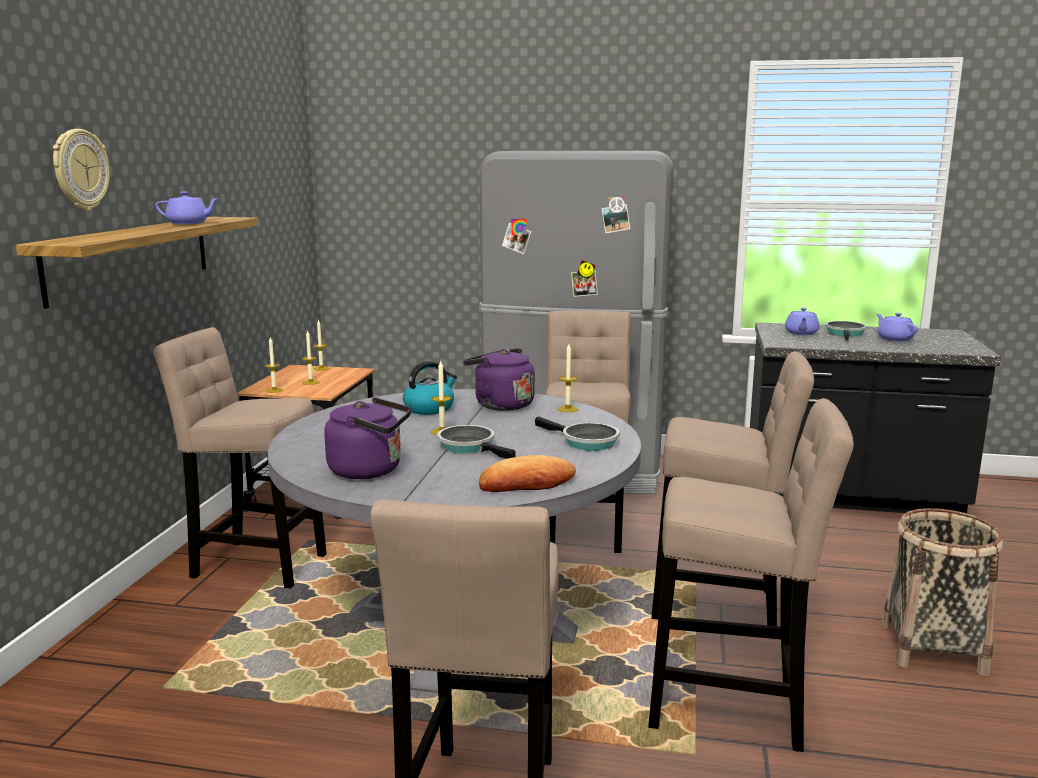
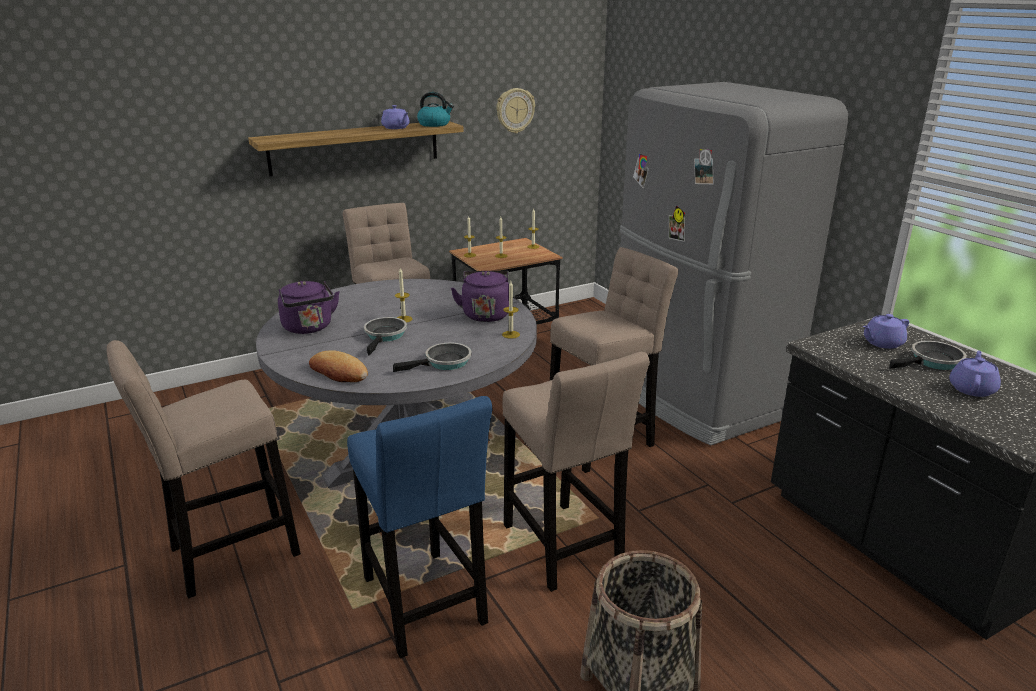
camera: 50 degrees right, 10 degrees up
(80, 169) = (308, 90): wall clock -> wall clock (515, 110)
(429, 408) = (444, 300): kettle -> kettle (435, 124)
(585, 442) = (444, 363): frying pan -> frying pan turned 120 degrees counterclockwise
(734, 708) = (425, 606): beige stool -> blue stool

